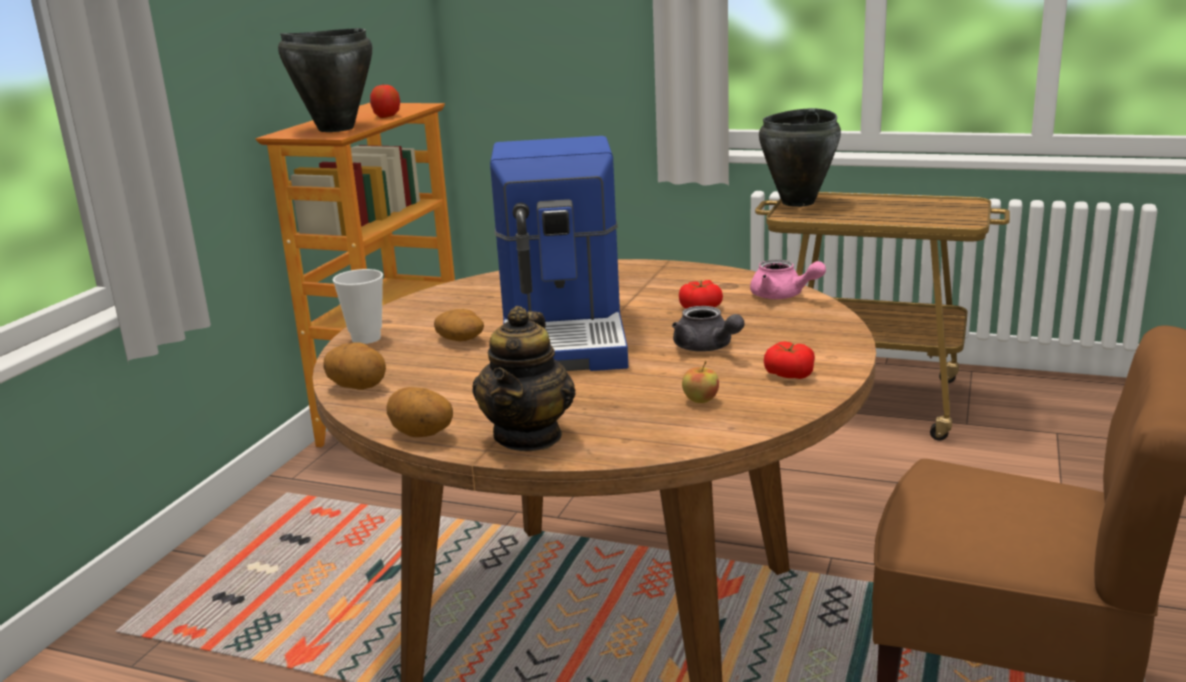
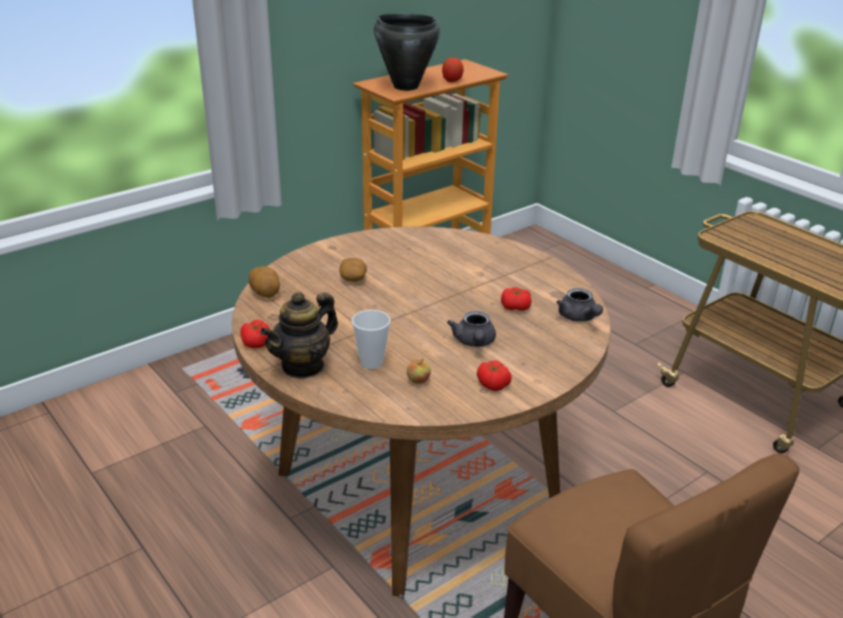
camera: 30 degrees right, 10 degrees up
(366, 338) = (308, 258): cup -> cup (371, 362)
(421, 435) = (256, 342): potato -> tomato
(566, 333) = (413, 296): coffee machine -> none
(783, 296) = (579, 318): pink teapot -> grey teapot
(799, 202) = (743, 225): black cooking pot -> none

